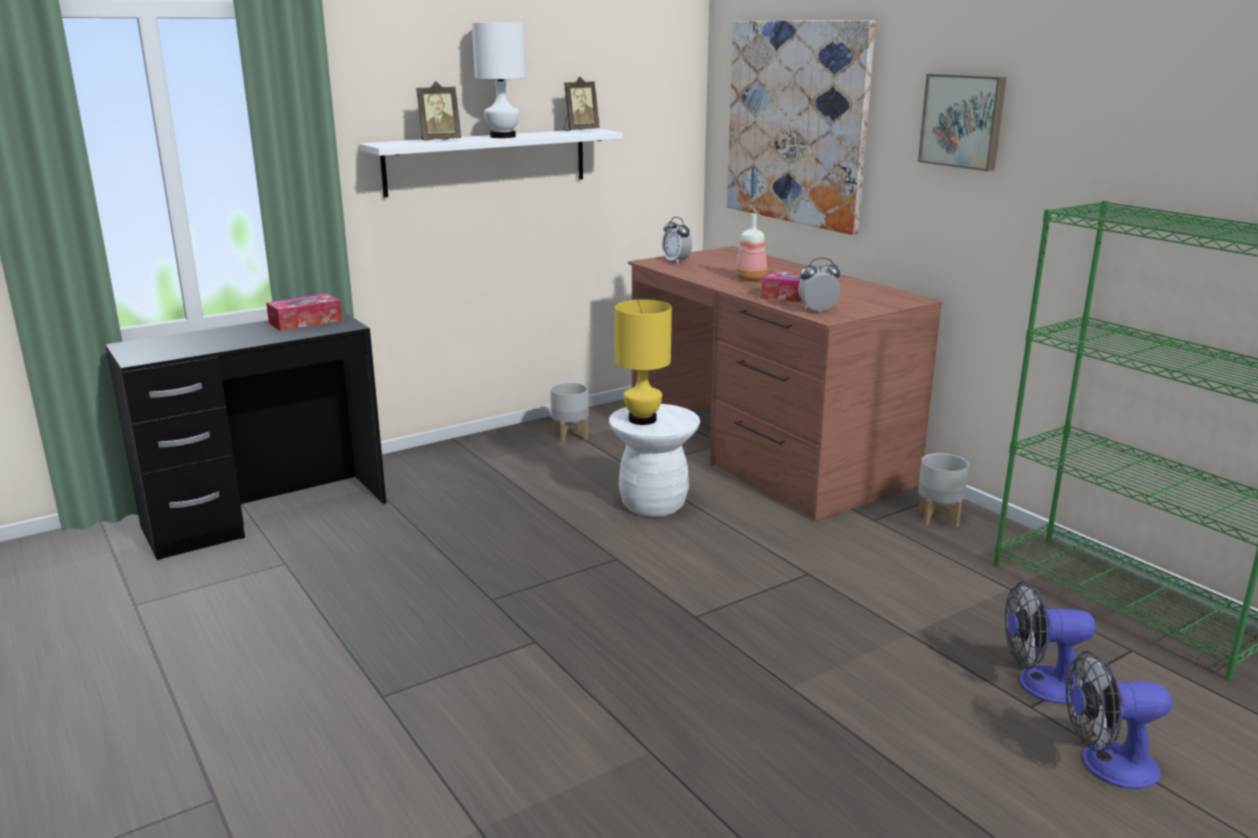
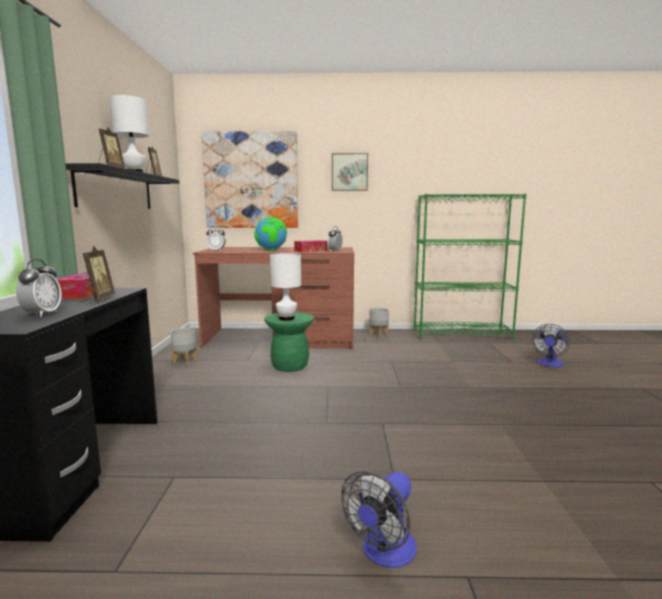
camera: 55 degrees left, 10 degrees down
(194, 345) = (42, 314): none -> alarm clock
(279, 336) = (97, 299): none -> picture frame
(487, 161) = (116, 190): white shelf -> black shelf
(643, 419) = (286, 318): yellow table lamp -> white table lamp
(653, 504) = (290, 366): white stool -> green stool
(751, 279) = (271, 250): bottle -> globe
(1039, 684) = (499, 357): fan -> fan (384, 553)

